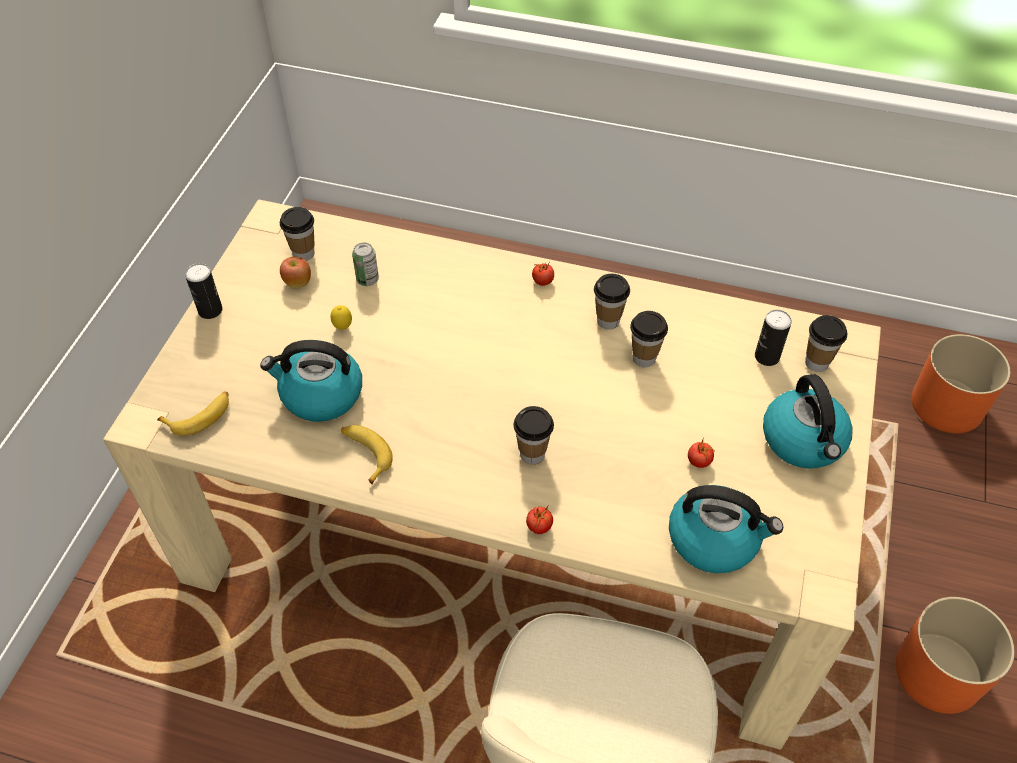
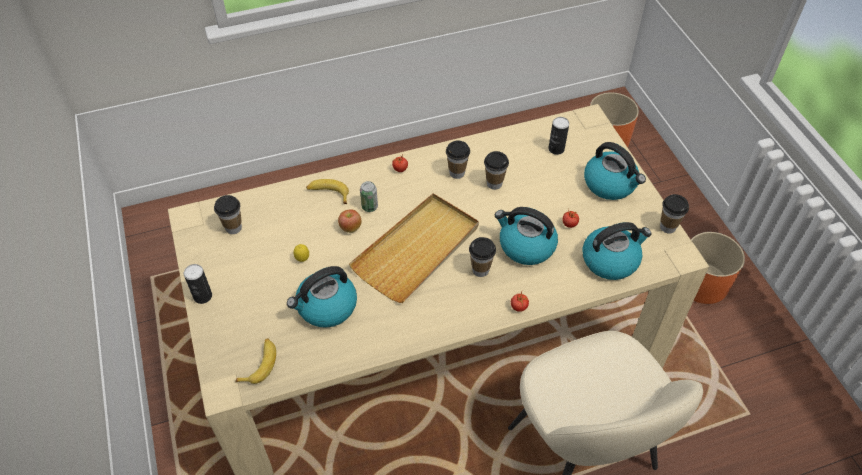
camera: 35 degrees left, 0 degrees up
(298, 283) = (247, 248): apple -> apple (350, 228)
(365, 454) = (385, 325): banana -> banana (328, 193)
(367, 279) = (291, 222): can -> can (369, 207)
(479, 387) = (417, 250): none -> beige tray
(615, 457) = (525, 246): none -> kettle
(816, 363) = (583, 139): cup -> cup (667, 227)

